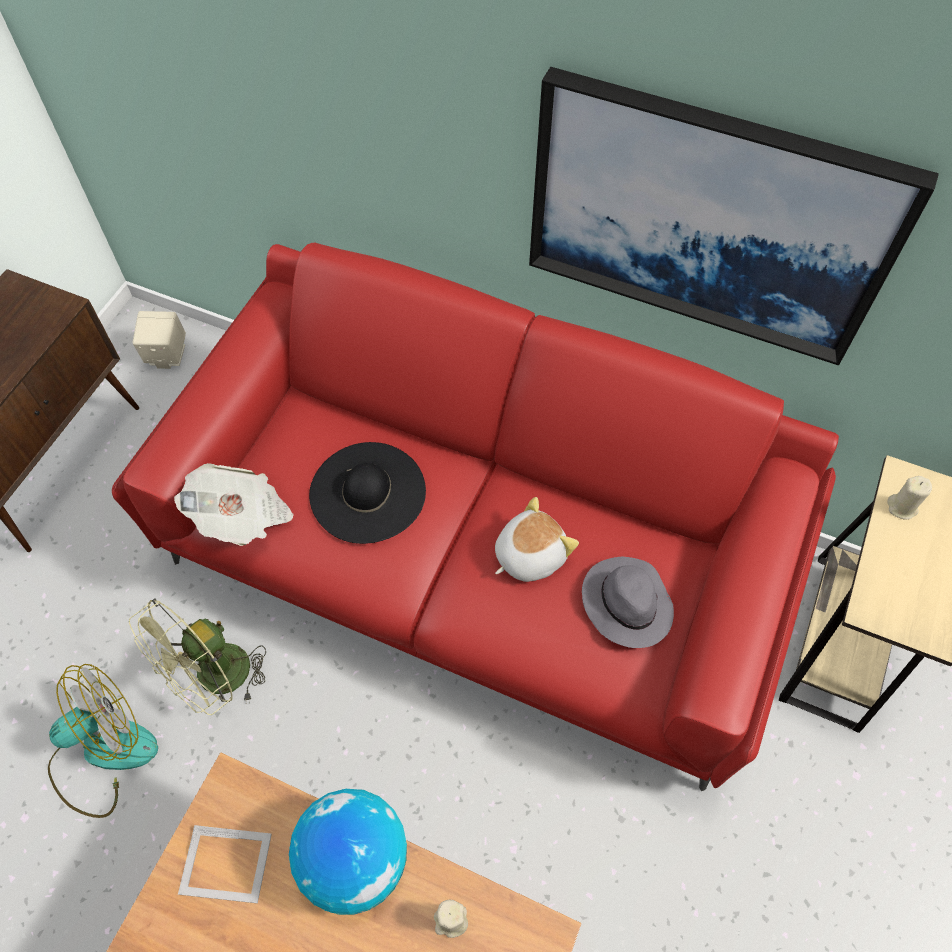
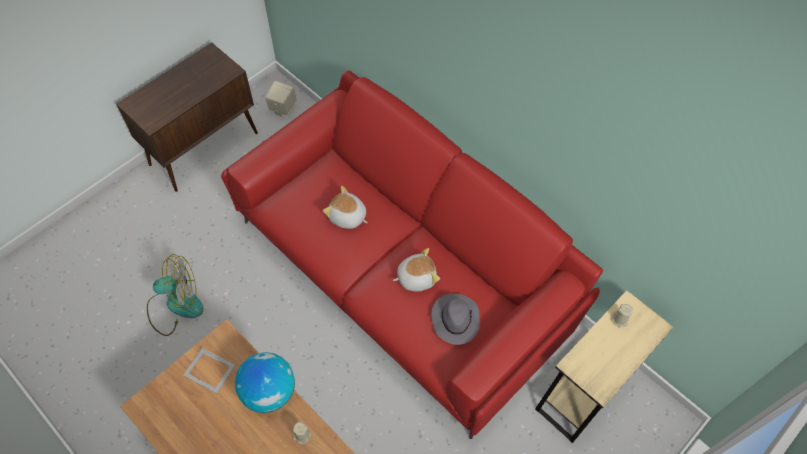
camera: 20 degrees right, 0 degrees up
(215, 680) = (242, 289): green fan -> none
(242, 516) = (280, 208): newspaper -> none
(368, 492) = (347, 217): black hat -> plush toy
(707, 218) = (546, 131): picture -> none

